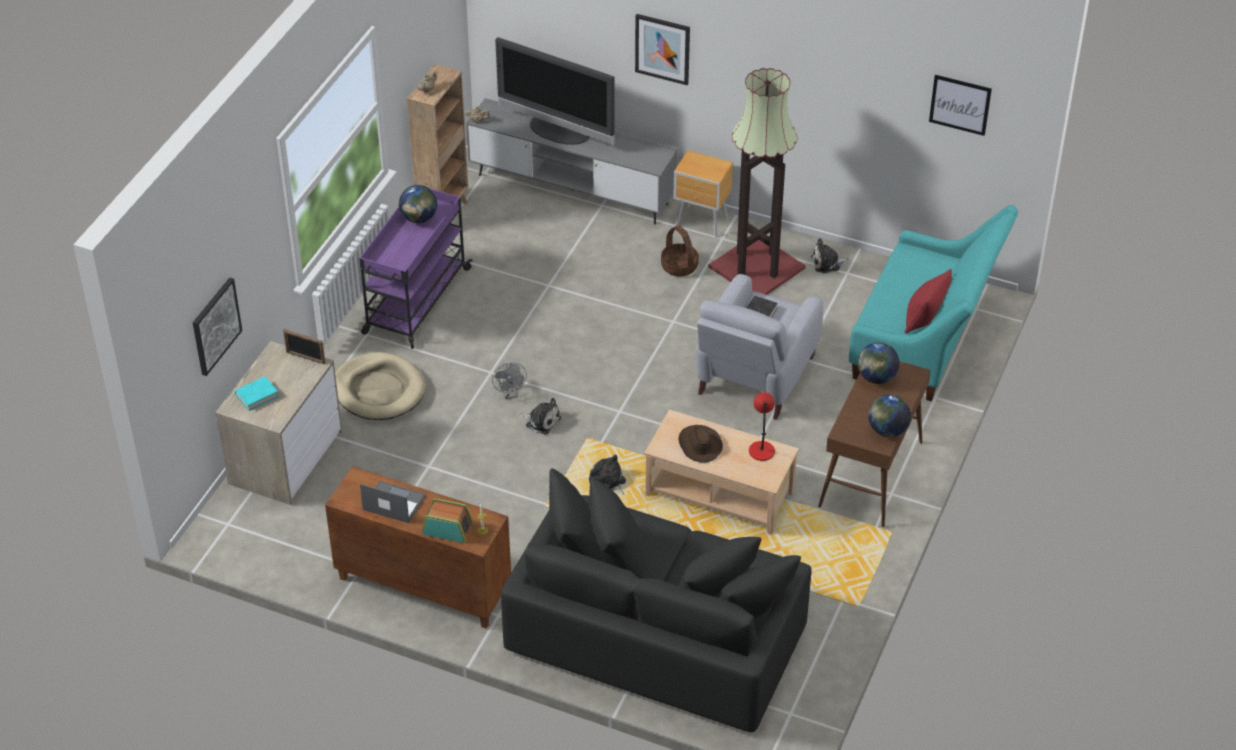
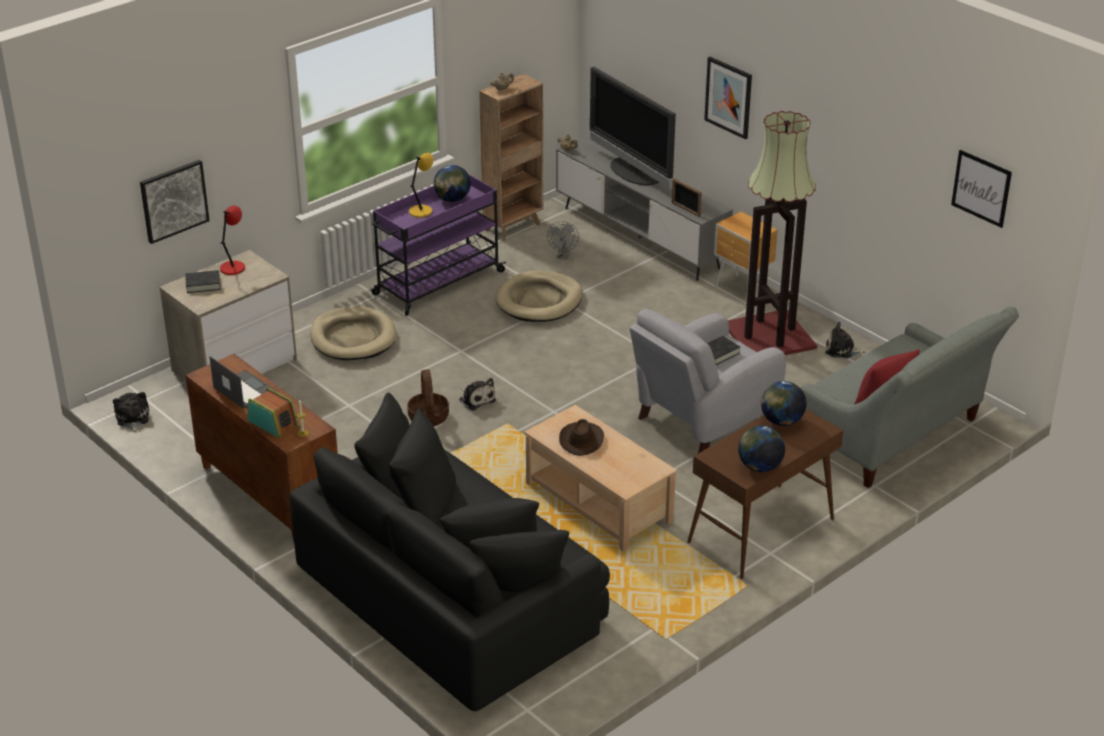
camera: 25 degrees right, 10 degrees down
(257, 396) = (203, 284): turquoise book -> black book
(305, 358) = (267, 268): picture frame -> picture frame (685, 209)
(399, 241) = (421, 211): none -> yellow table lamp
(509, 394) = (464, 371): grey fan -> grey fan (563, 256)
(526, 292) = (539, 301): none -> beige dog bed
(608, 482) = (499, 464): plush toy -> plush toy (132, 419)
(679, 266) = (695, 317): basket -> basket (428, 417)
(761, 450) = (638, 461): red table lamp -> red table lamp (233, 267)
(925, 342) = (896, 438): turquoise sofa -> grey sofa

